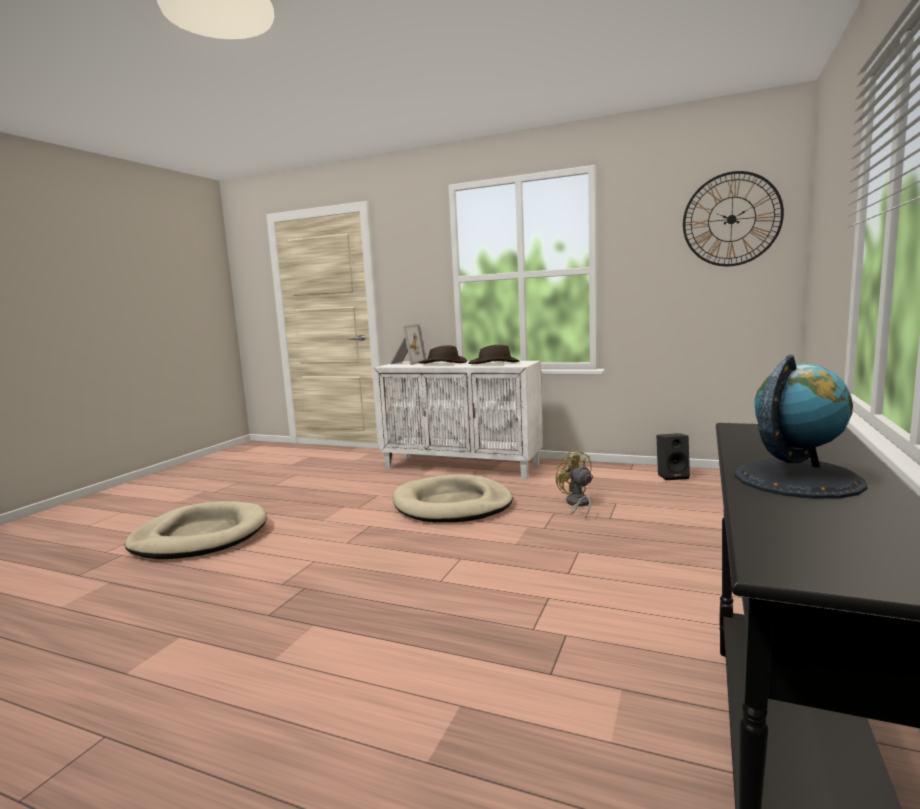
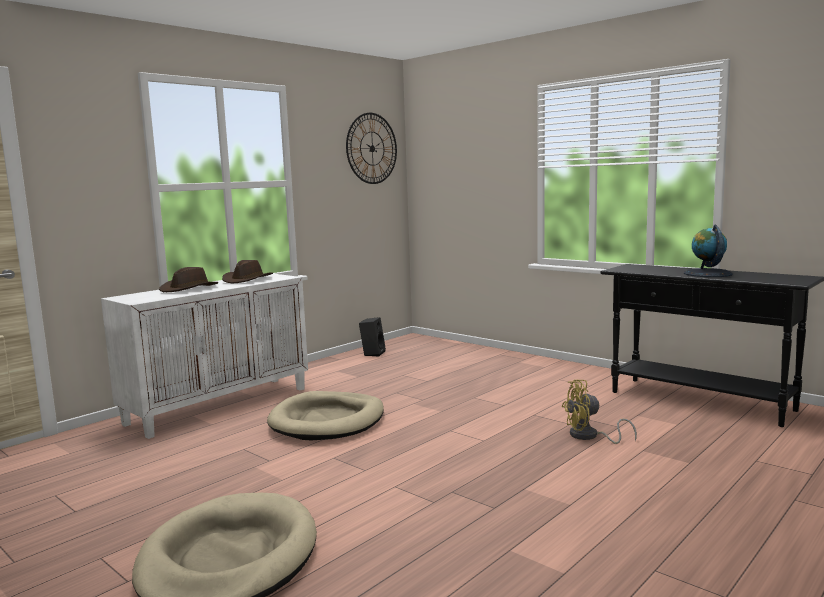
camera: 70 degrees left, 0 degrees up
(406, 363) = (134, 296): picture frame -> none
(577, 504) = (389, 384): yellow fan -> yellow fan (589, 436)

